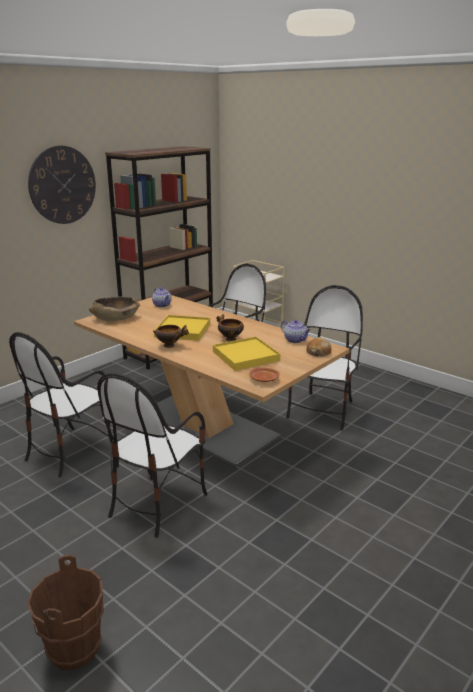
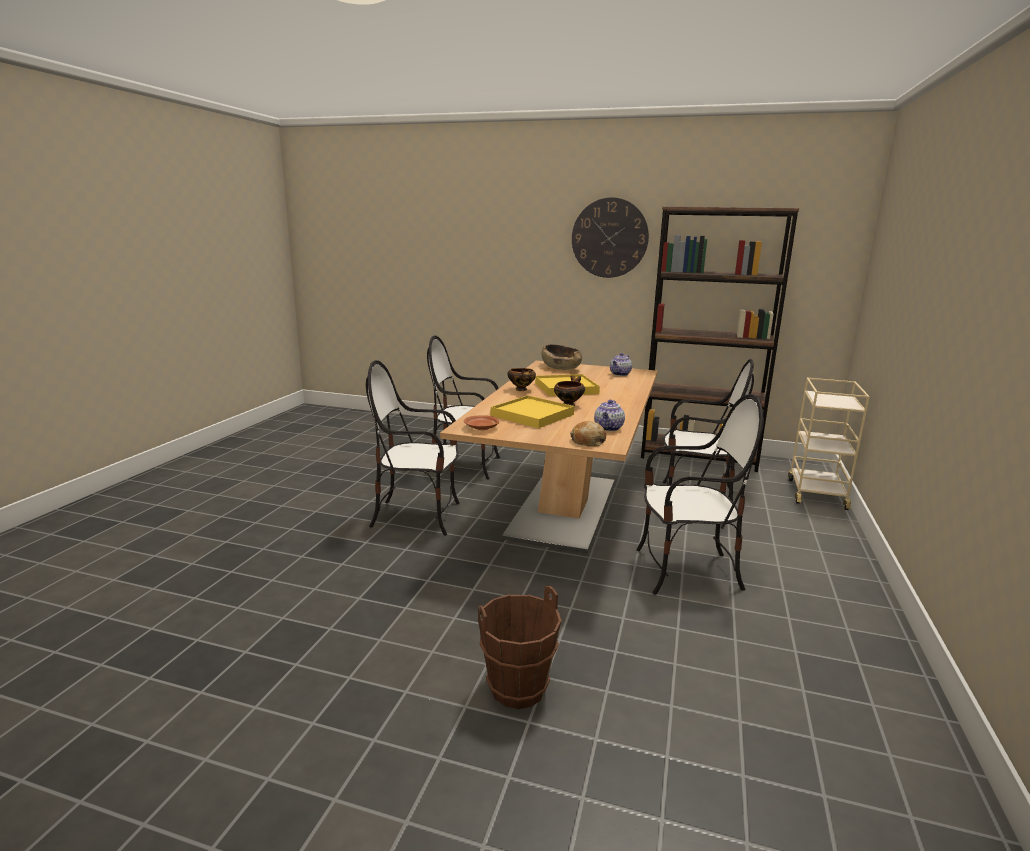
camera: 65 degrees right, 5 degrees down
(75, 649) = (237, 529): brown bucket -> brown bucket (518, 689)

